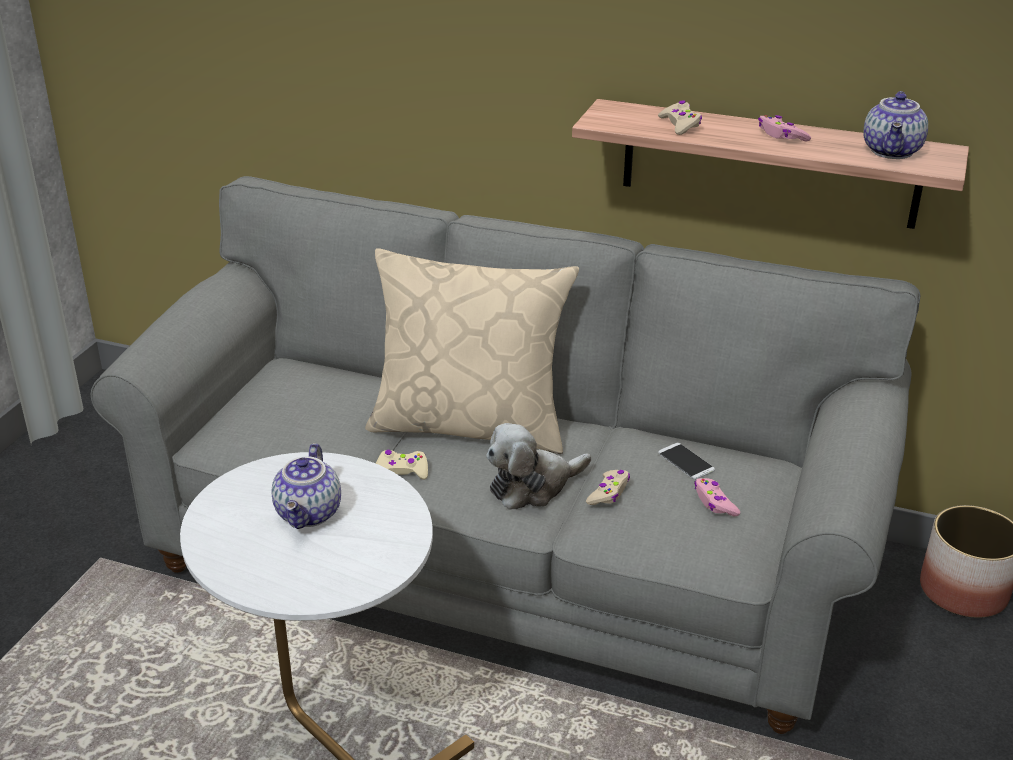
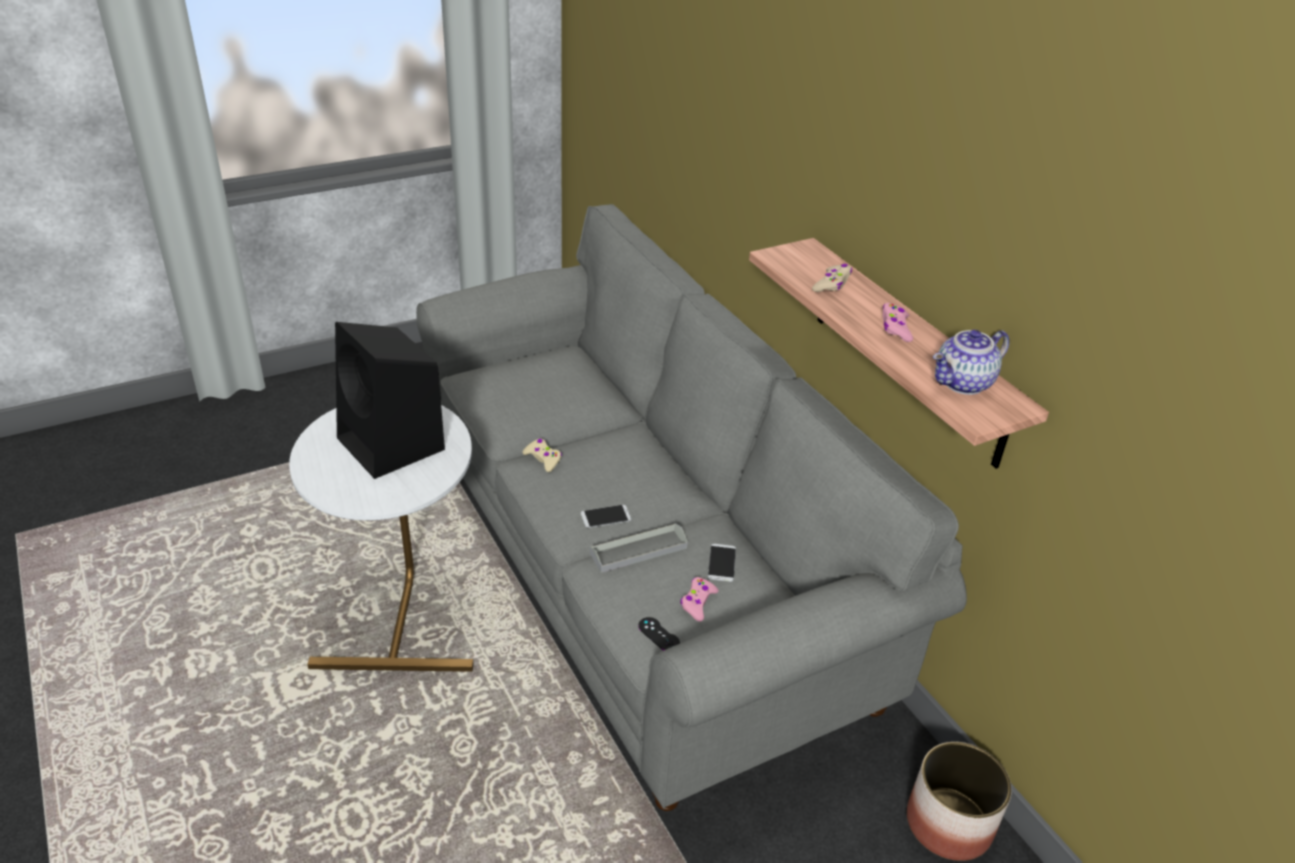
camera: 40 degrees right, 5 degrees up
(310, 514) = (393, 445): teapot -> black speaker
(469, 424) = (625, 453): beige pillow -> none
(533, 486) = (606, 517): plush toy -> phone
(608, 493) = (638, 550): beige game controller -> grey tray
(724, 546) = (659, 634): none -> black game controller

